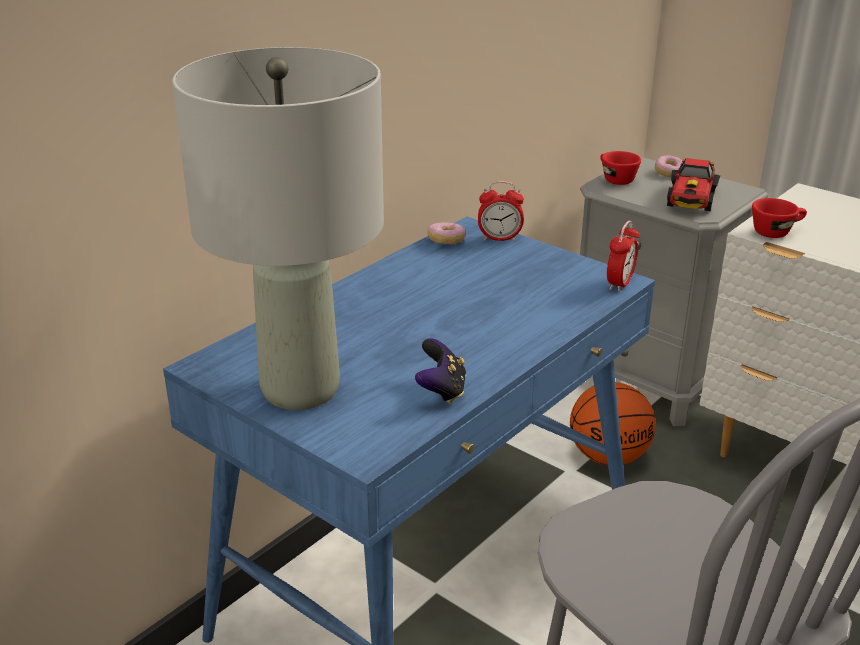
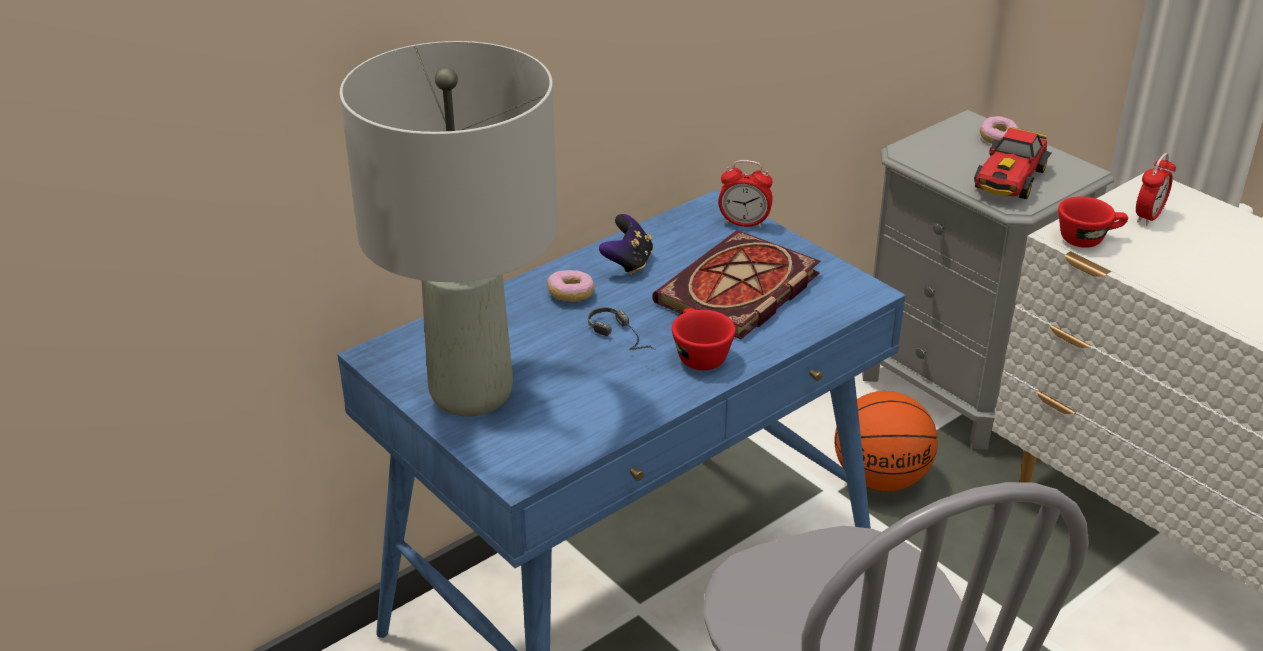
camera: 10 degrees right, 5 degrees up
(432, 334) = (628, 340): none -> headphones
(441, 391) = (617, 410): game controller -> game controller (628, 263)
(446, 241) = (682, 221): donut -> donut (571, 295)
(514, 289) = (738, 292): none -> book
(615, 179) = (926, 143): red cup -> red cup (698, 354)
(620, 284) = (862, 296): alarm clock -> alarm clock (1148, 217)

